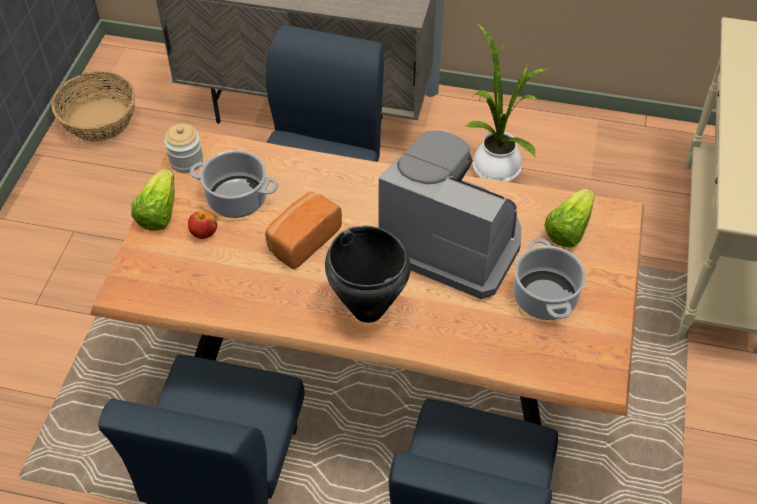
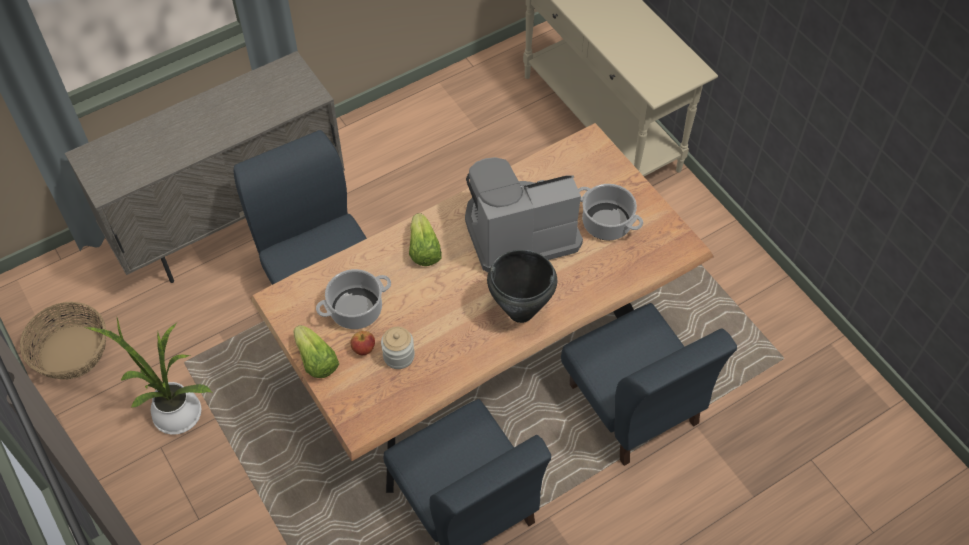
camera: 45 degrees left, 5 degrees up
(186, 161) = (289, 312): jar -> jar (398, 356)
(302, 240) = (430, 302): bread -> none
(494, 165) = (407, 165): potted plant -> potted plant (174, 412)
(568, 229) = (574, 171): lettuce -> lettuce (423, 250)

